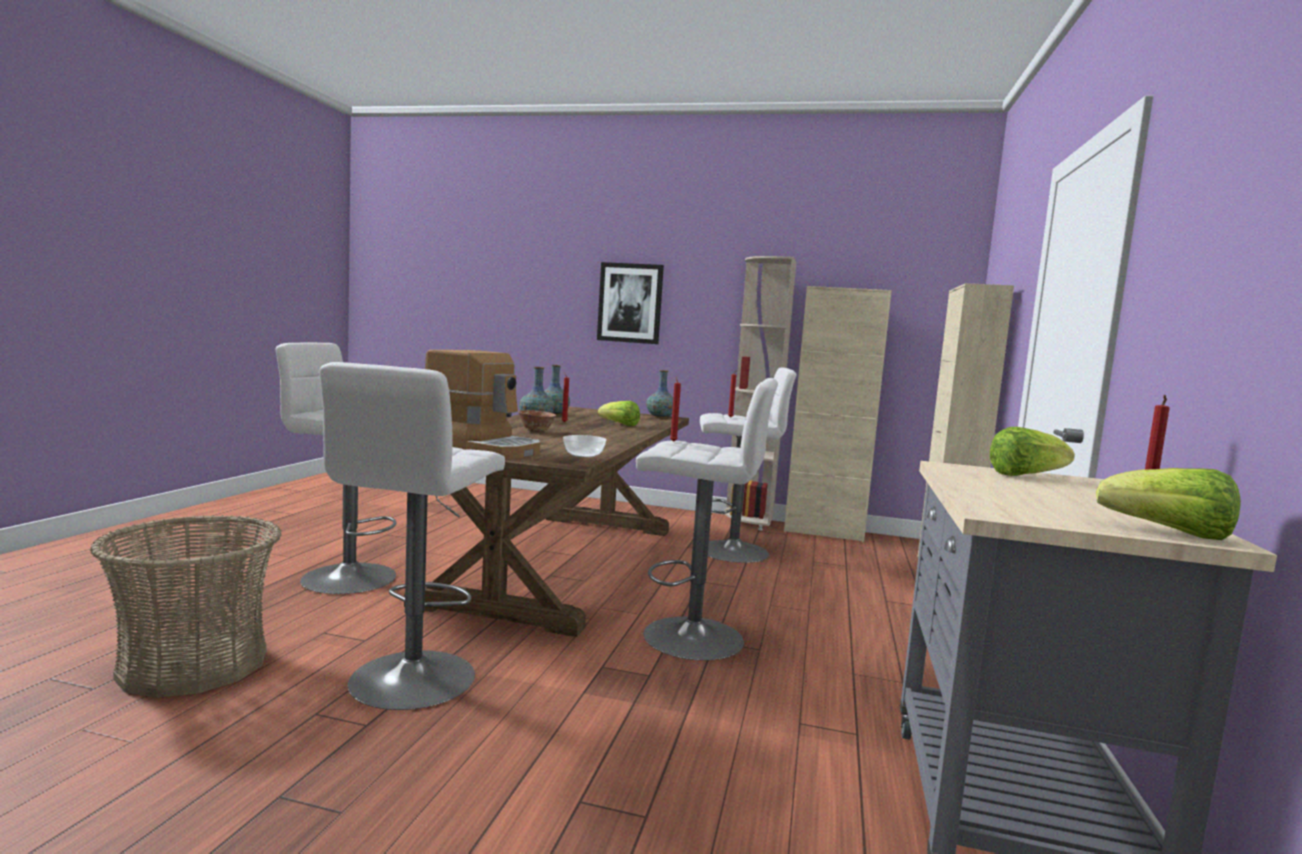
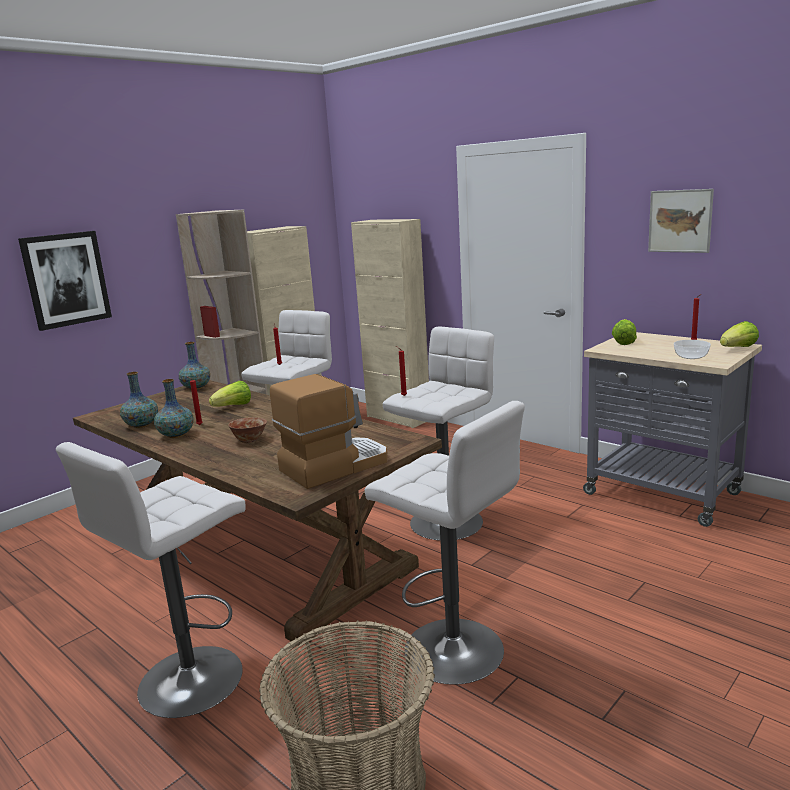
camera: 60 degrees left, 10 degrees up
(583, 455) = (378, 433): bowl -> bowl (690, 356)
(1217, 238) = (680, 221): none -> picture

